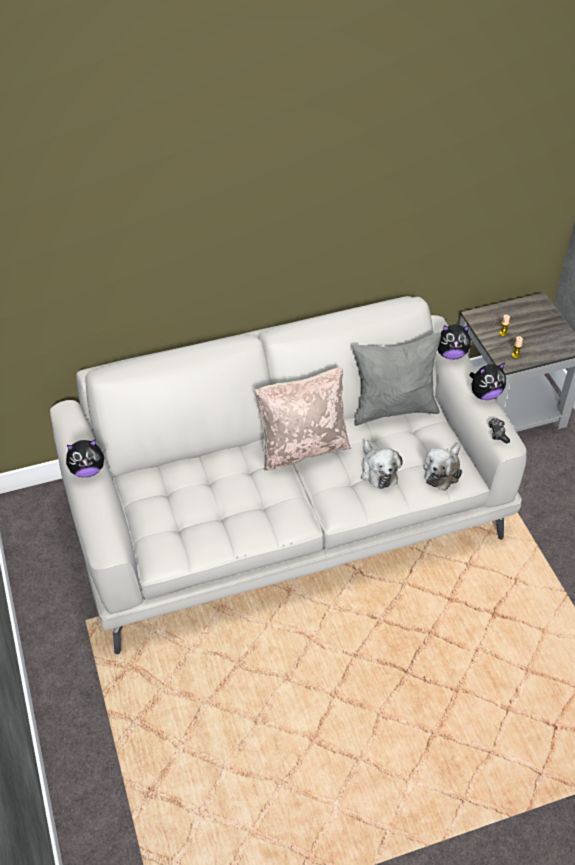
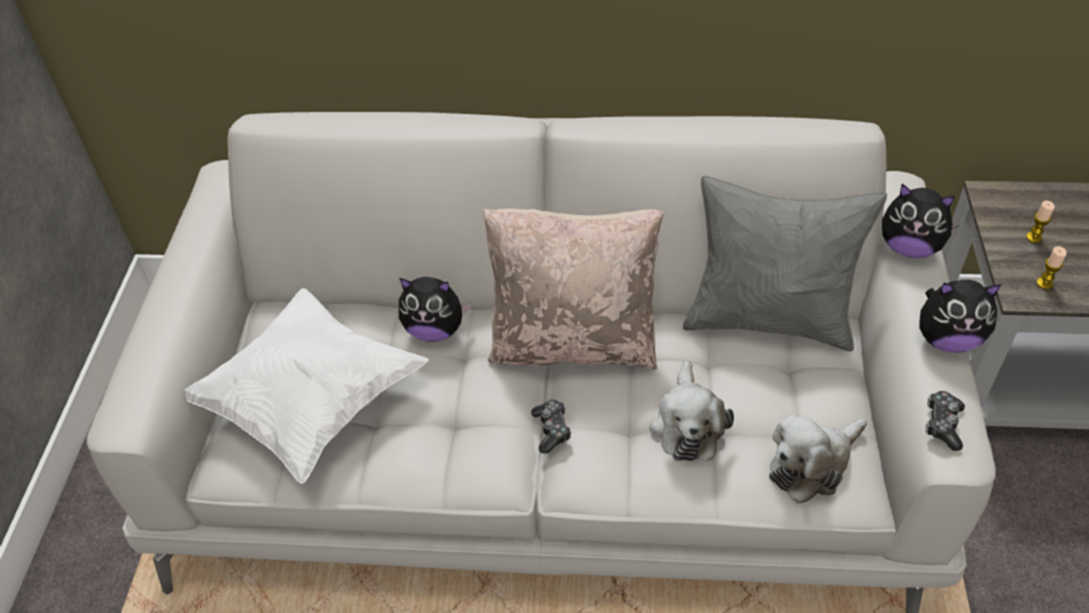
camera: 25 degrees right, 0 degrees up
(87, 470) = (182, 276): plush toy -> plush toy (435, 330)
(183, 517) = (311, 403): none -> white pillow
(315, 493) = (552, 430): none -> game controller

